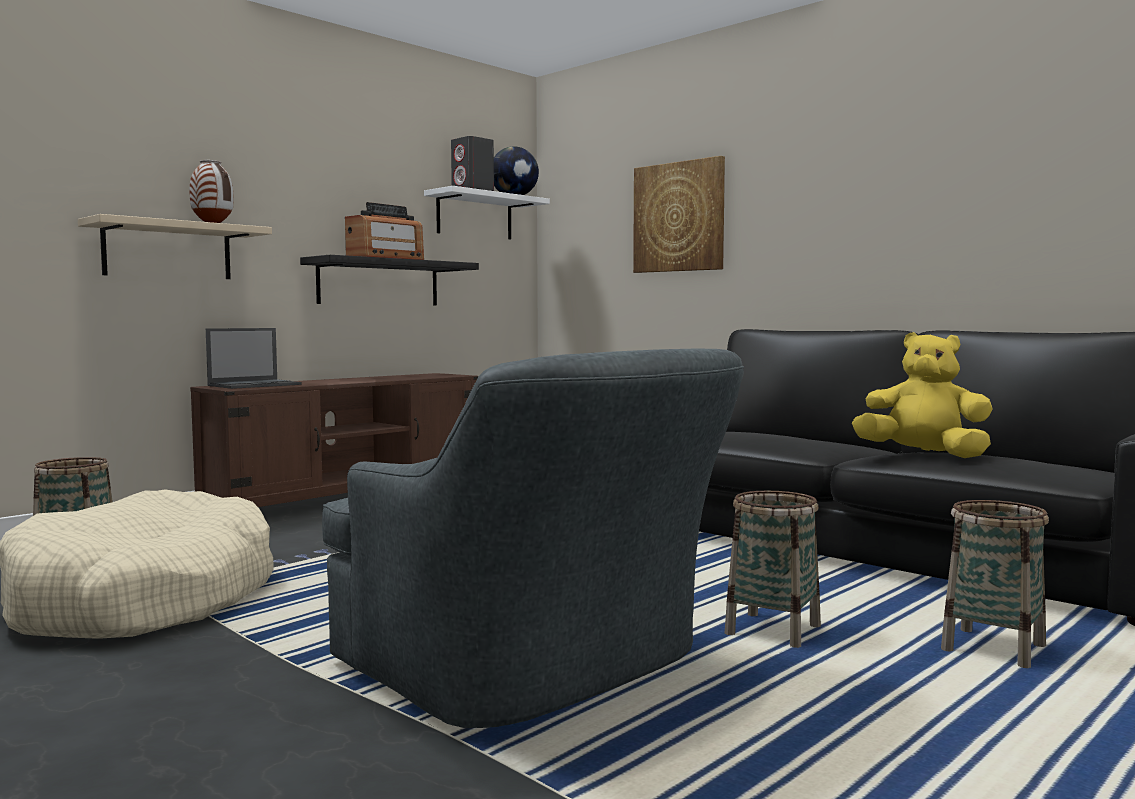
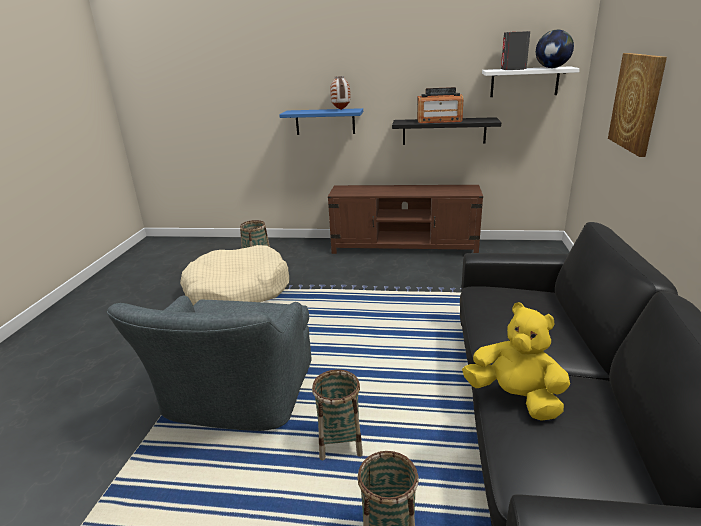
camera: 55 degrees right, 20 degrees up
(168, 251) = (325, 122): beige shelf -> blue shelf
(255, 385) = (355, 189): laptop -> none
(923, 455) = (515, 398): yellow plush toy -> yellow plush toy turned 45 degrees counterclockwise

